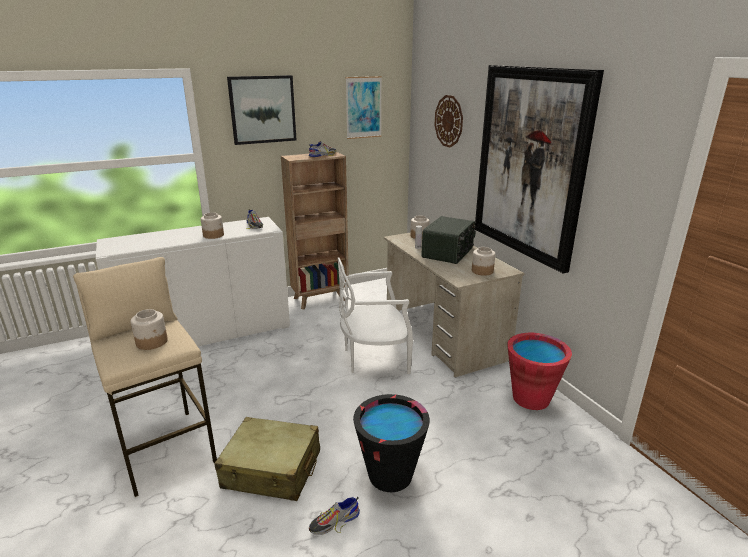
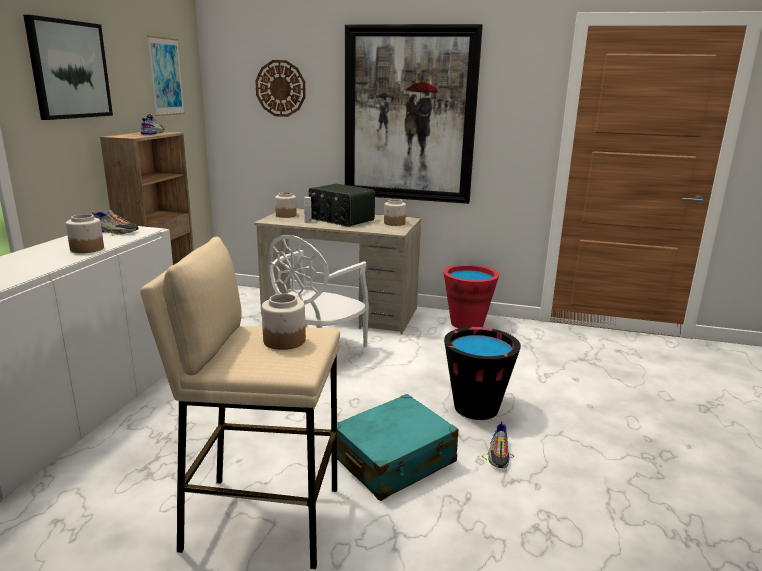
camera: 50 degrees left, 5 degrees down
(272, 470) = (394, 460): beige suitcase -> turquoise suitcase
(448, 253) = (341, 219): radio -> radio turned 150 degrees clockwise

